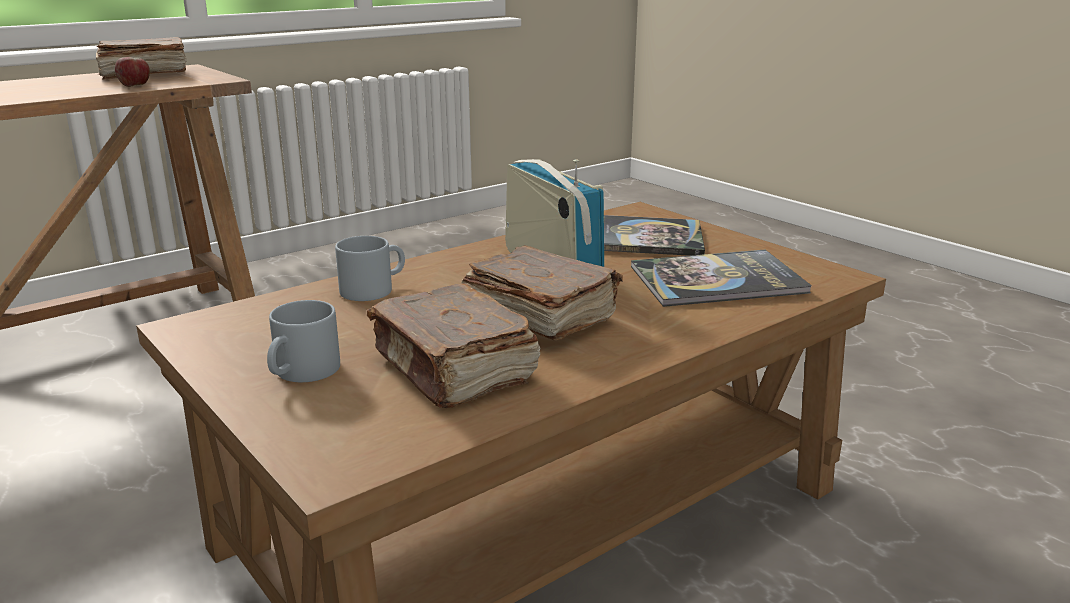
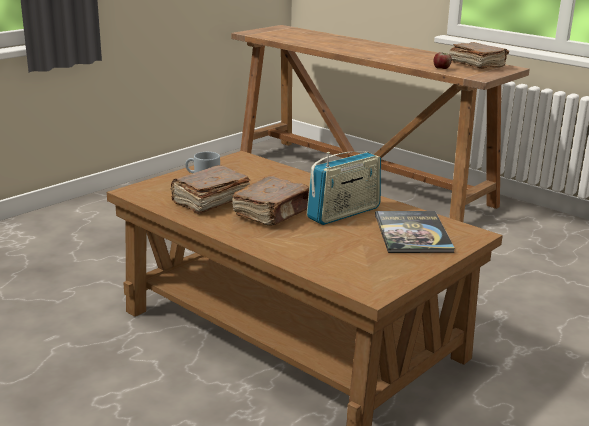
camera: 80 degrees right, 0 degrees up
(373, 289) = (294, 180): grey mug -> none
(717, 280) = (344, 255): book -> none

